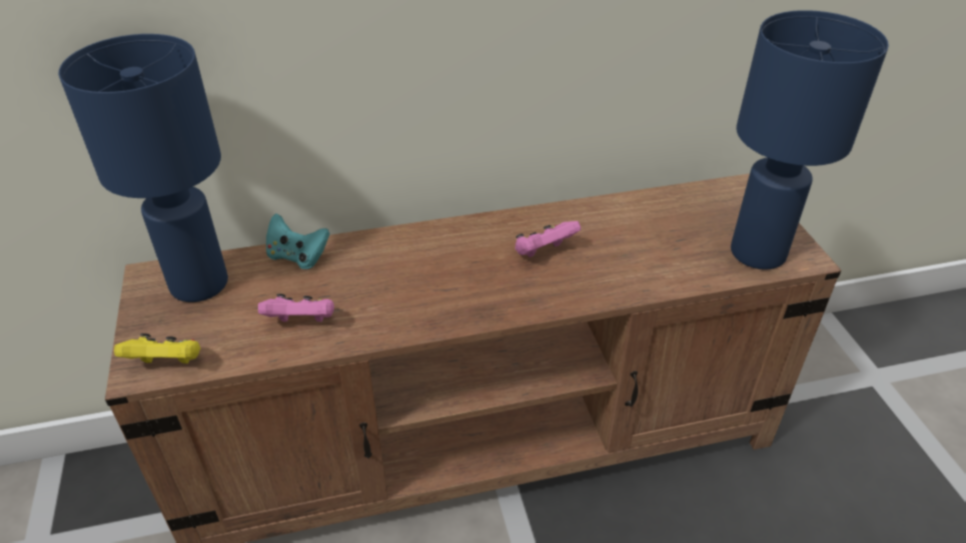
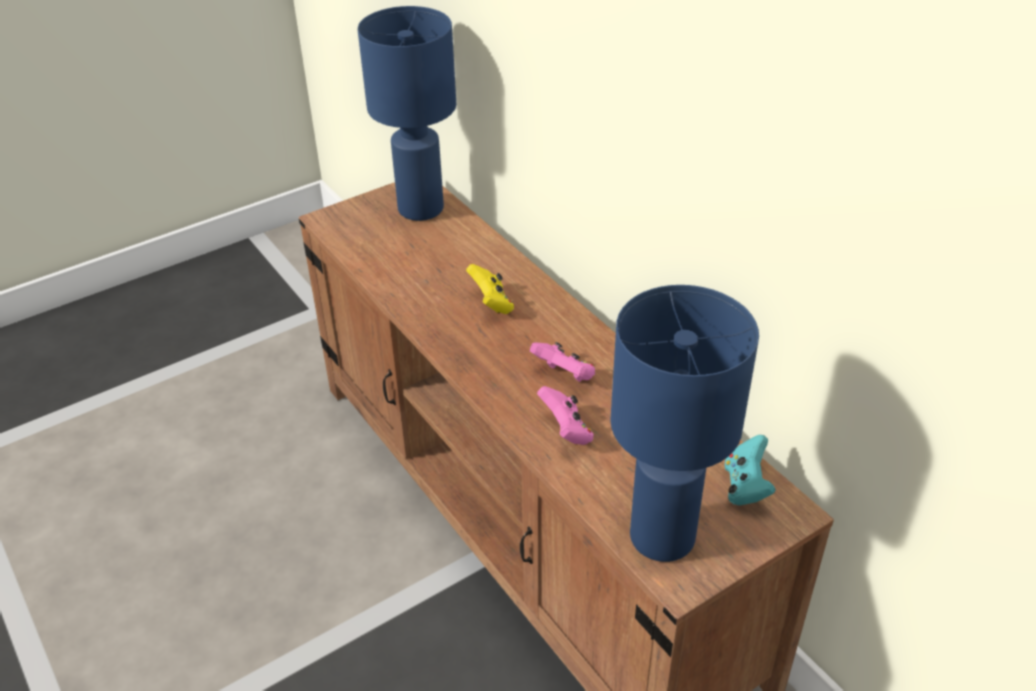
camera: 70 degrees right, 0 degrees up
(167, 364) = (336, 227): yellow game controller -> yellow game controller (492, 304)
(297, 257) = (476, 241): turquoise game controller -> turquoise game controller (745, 486)
(302, 322) = (404, 269): pink game controller -> pink game controller (566, 431)

